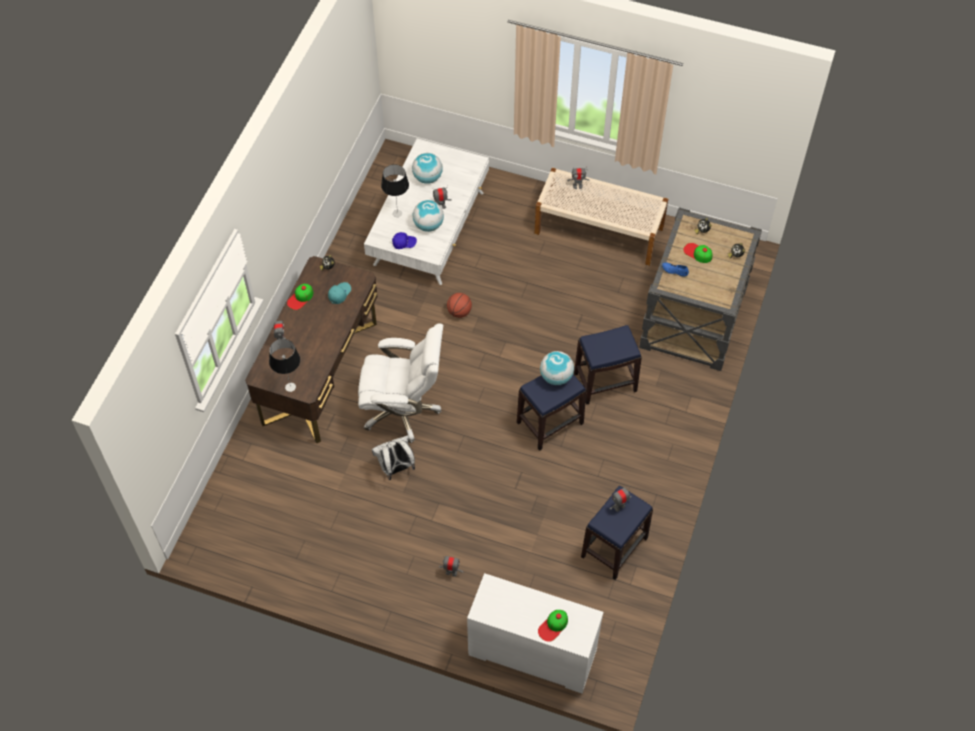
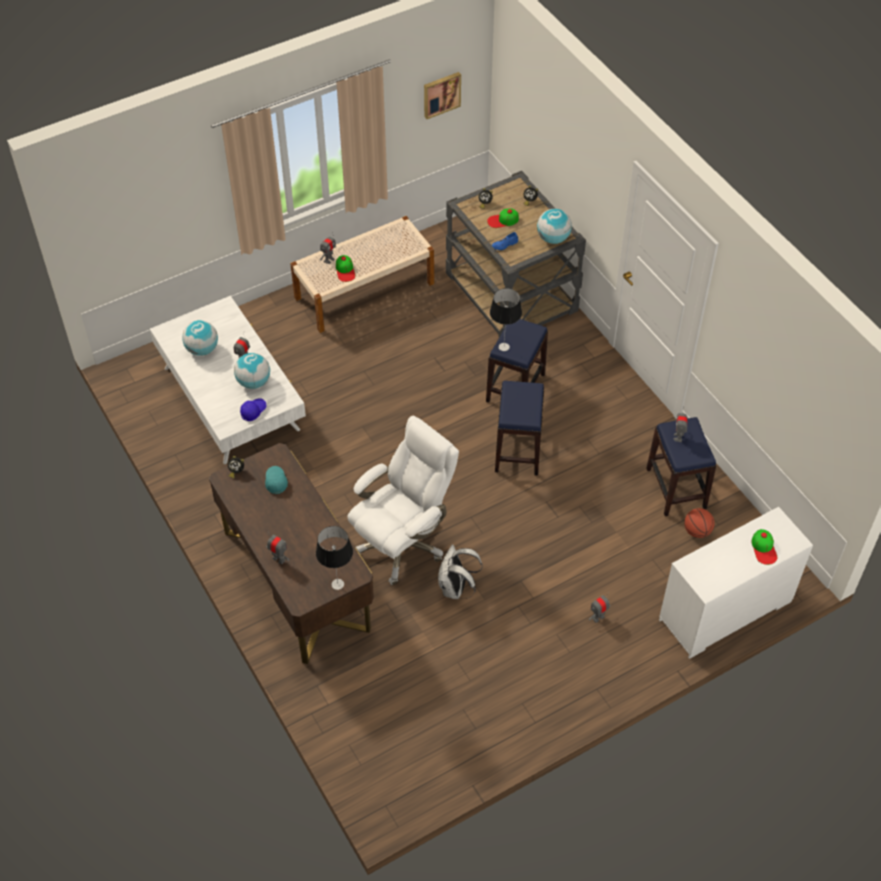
camera: 50 degrees left, 5 degrees down
(300, 298) = (247, 513): cap -> cap (345, 270)
(397, 213) = (215, 395): table lamp -> table lamp (504, 347)
(459, 312) = (342, 436): basketball -> basketball (697, 531)
(556, 377) = (514, 394): globe -> globe (553, 238)
(736, 122) = (441, 94): none -> picture

